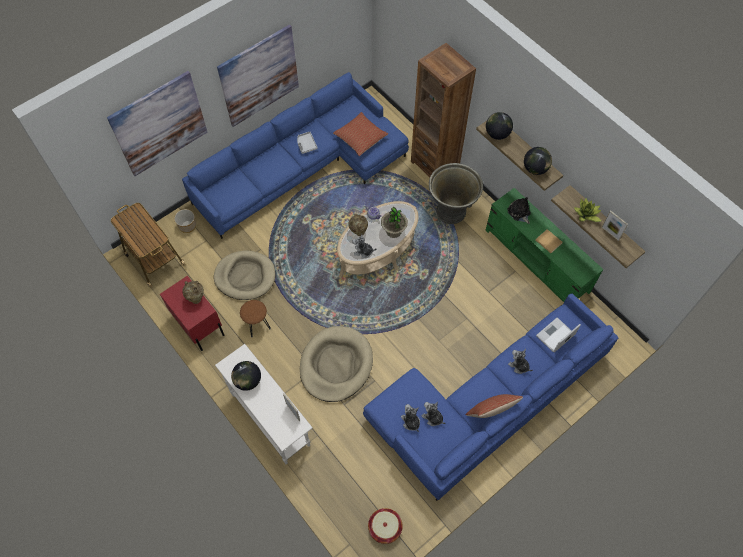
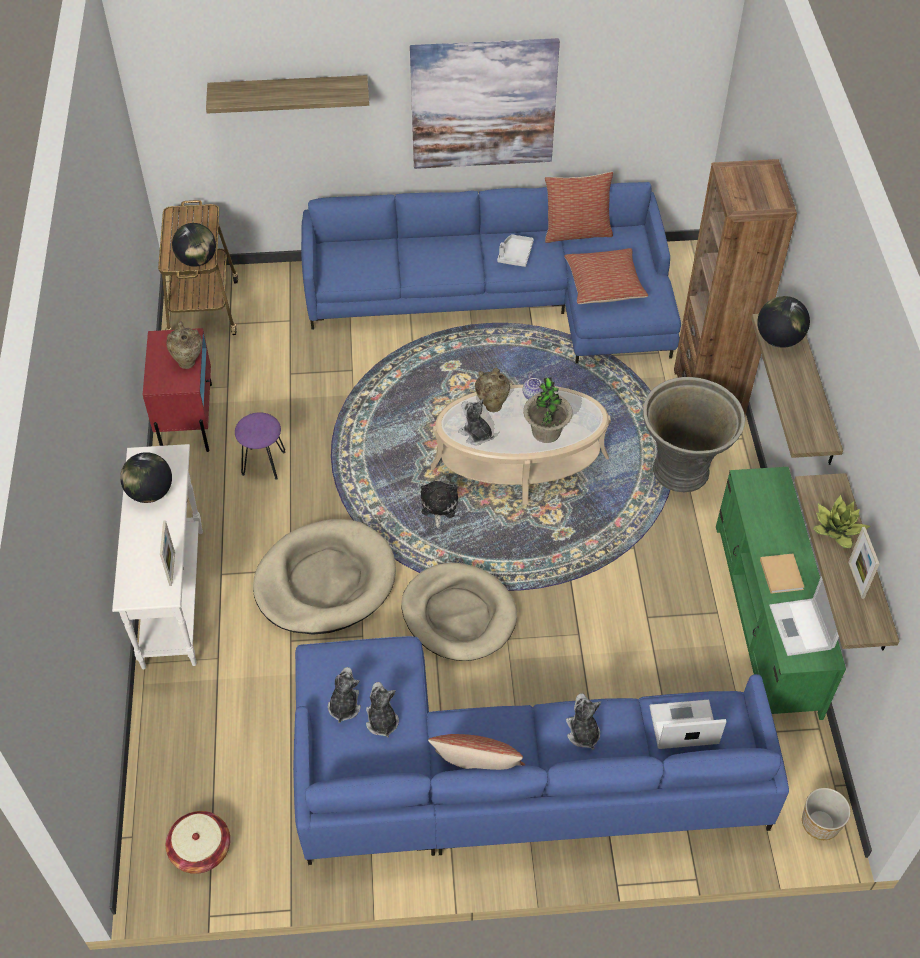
camera: 35 degrees right, 10 degrees down
(159, 124) = (289, 93): picture -> shelf
(188, 226) = (281, 290): planter -> planter (820, 824)
(245, 276) = (301, 393): beige dog bed -> beige dog bed (459, 614)
(257, 324) = (263, 462): brown stool -> purple stool
(325, 115) = (577, 232): none -> pillow
(519, 213) = (765, 507): plush toy -> plush toy (438, 507)
(535, 169) = (800, 417): globe -> globe (197, 260)
(574, 261) = (802, 628): none -> laptop

